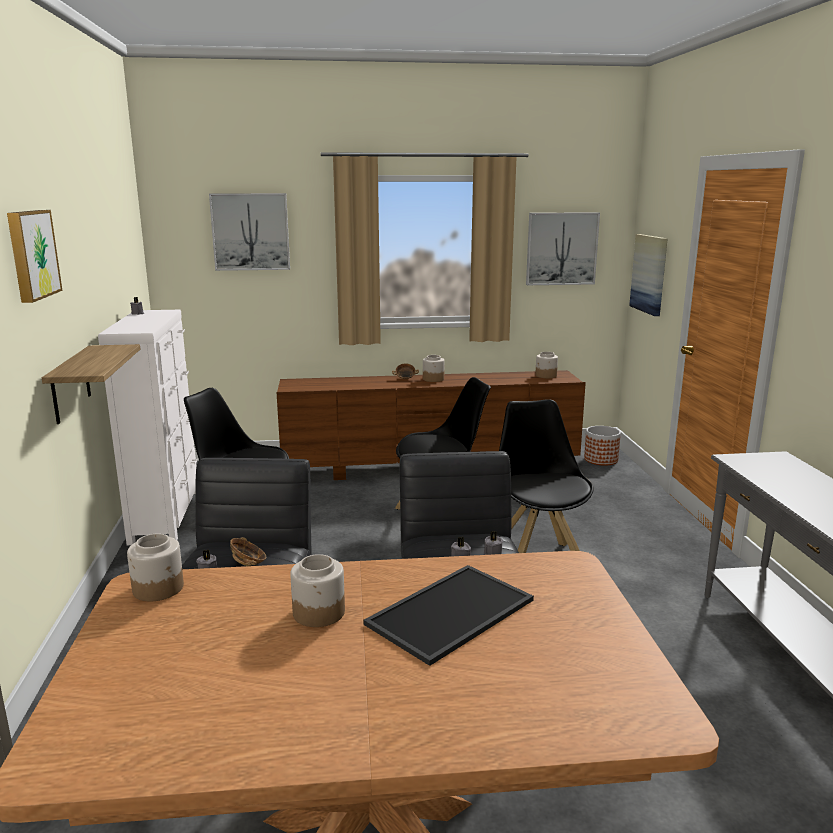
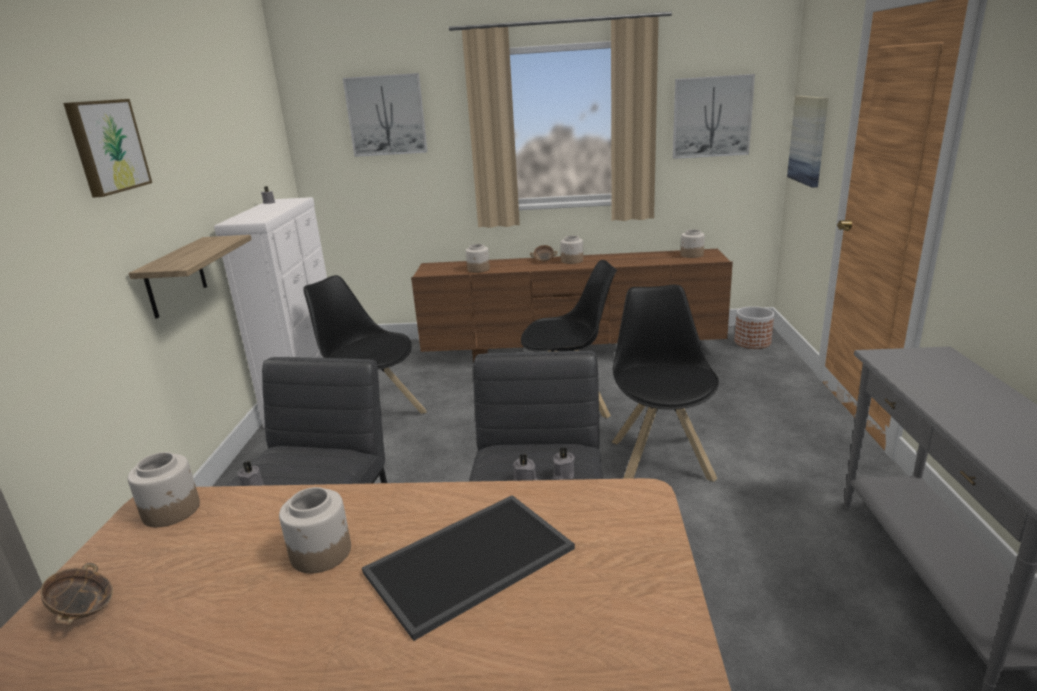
camera: 10 degrees right, 5 degrees up
(249, 564) = (300, 475): bowl -> bowl (85, 611)
(342, 386) = (478, 269): none -> jar

